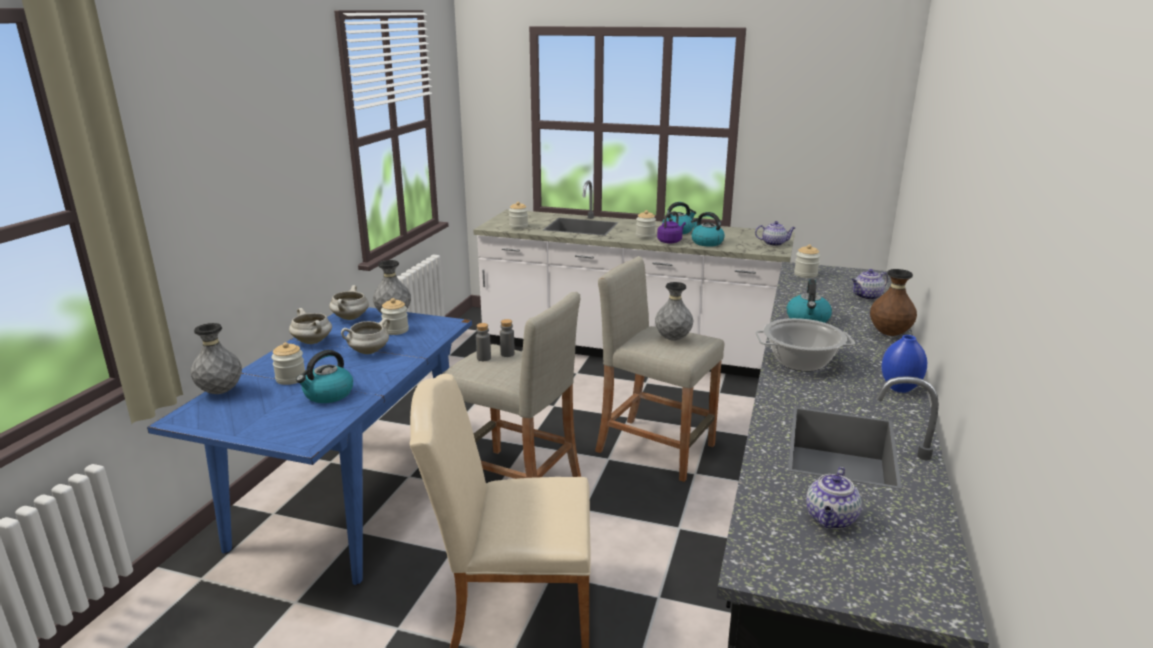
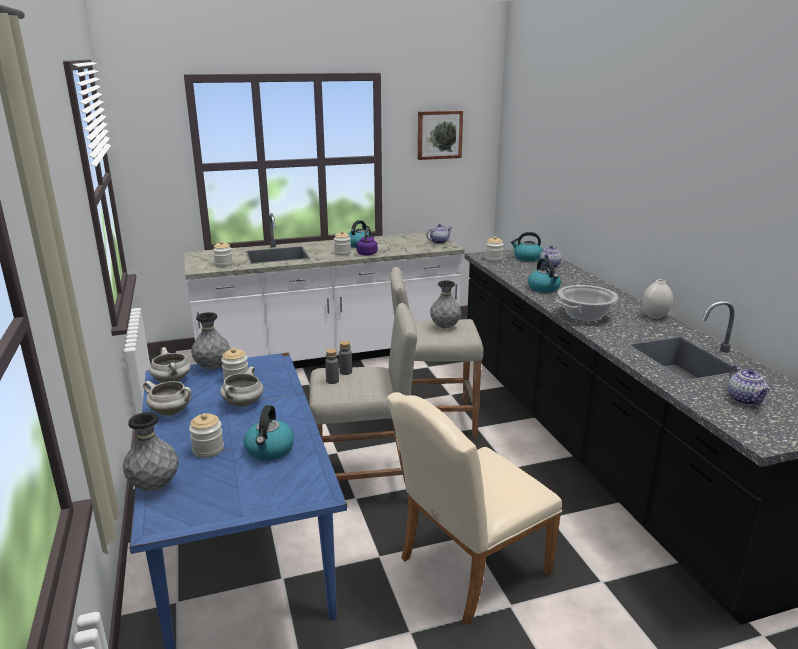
camera: 35 degrees left, 0 degrees up
(706, 242) = (394, 249): kettle -> kettle (527, 258)
(819, 109) = (439, 134): none -> picture
(889, 334) = (598, 286): brown vase -> none
(899, 388) = (654, 316): blue vase -> white vase

